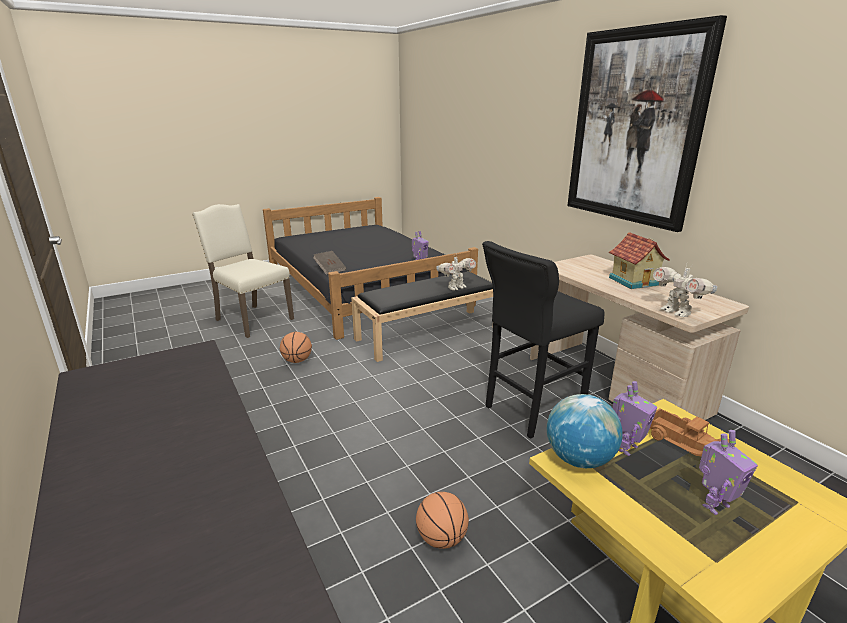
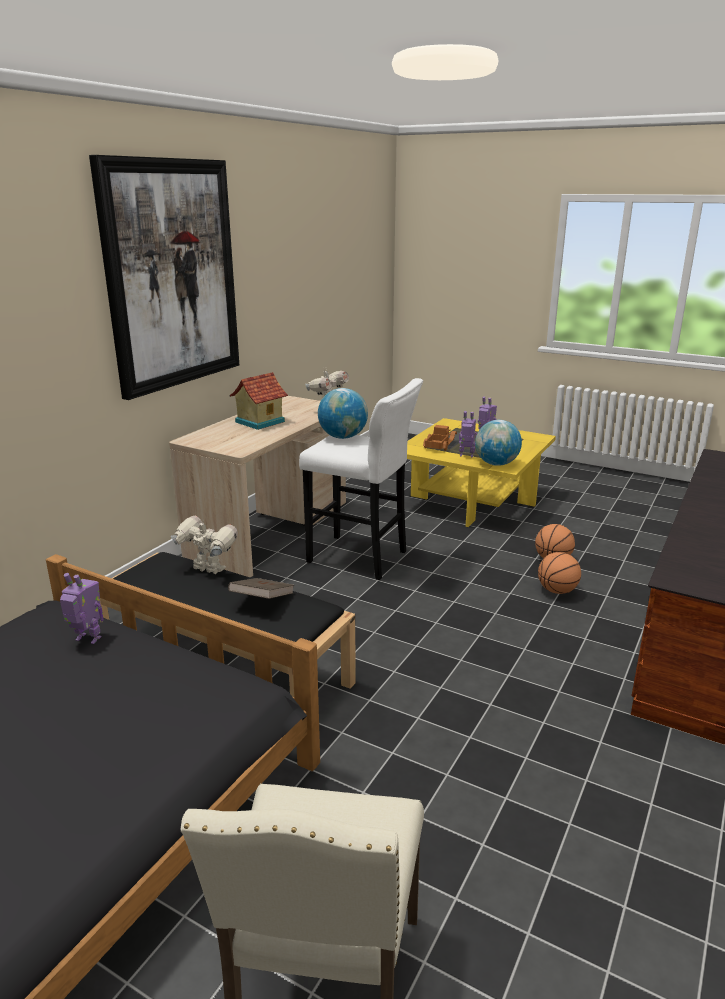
camera: 120 degrees left, 0 degrees up
(297, 361) = (427, 768): basketball -> basketball (557, 591)
(330, 269) = (175, 751): brown book -> brown book (262, 601)
(530, 410) = (361, 558): black stool -> white stool
(572, 303) = (343, 437): none -> globe

